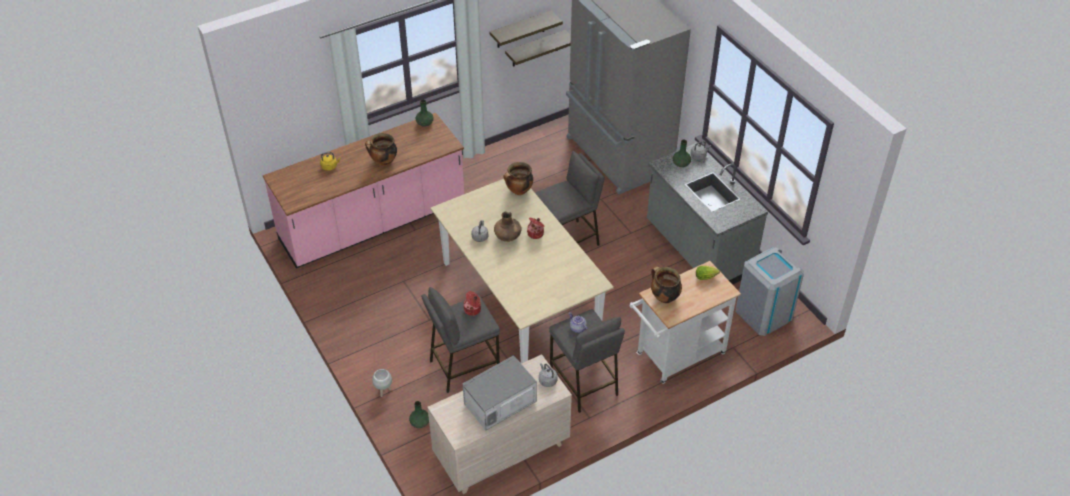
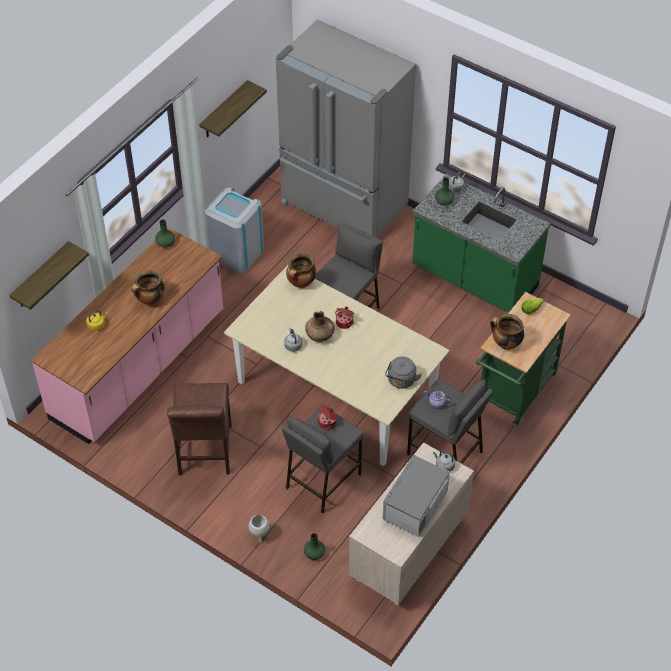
camera: 25 degrees left, 5 degrees up
(381, 308) = (204, 453): none -> brown chair
(535, 49) = (237, 124): shelf -> shelf (41, 276)
(554, 297) = (401, 381): none -> grey kettle
(676, 356) = (513, 394): white cart -> green cart
(697, 249) = (474, 279): grey counter -> green counter
(763, 313) = (567, 321): grey trash can -> grey trash can (236, 253)

